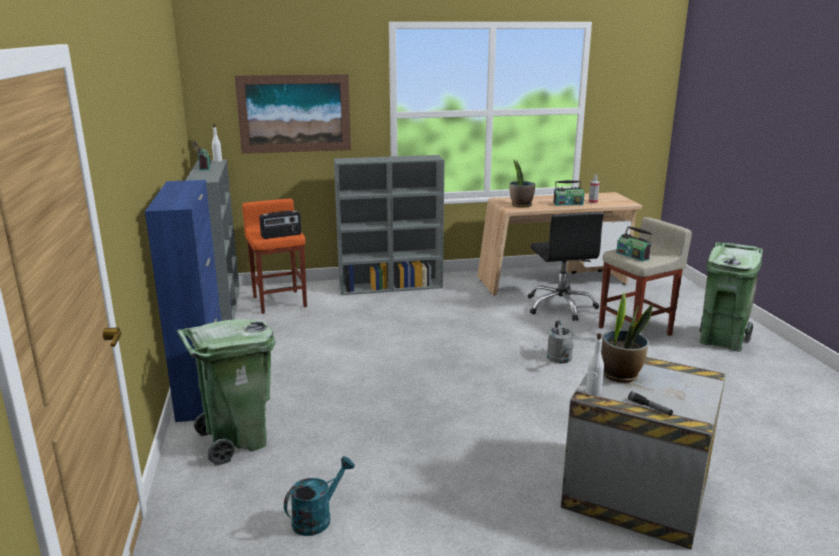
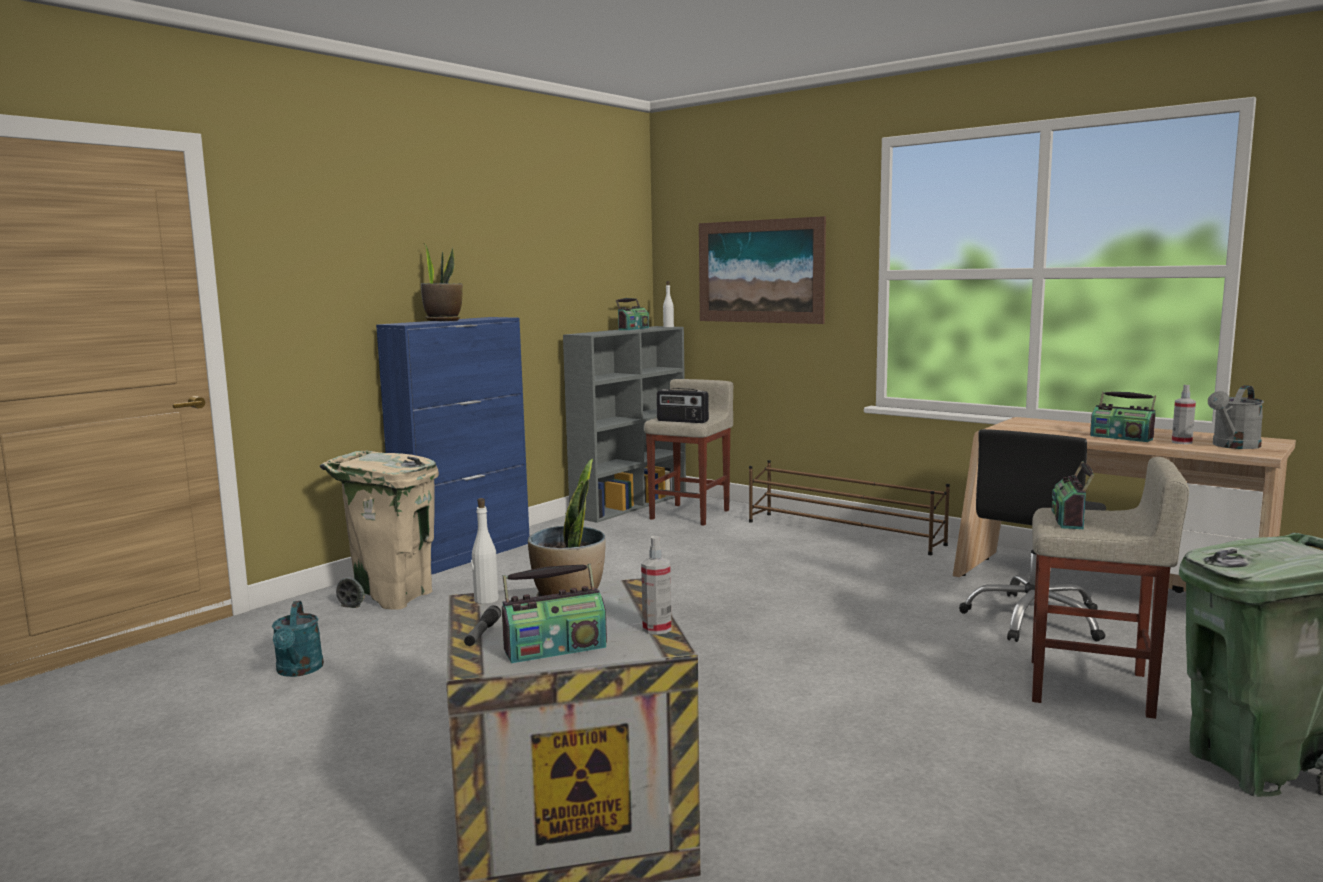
camera: 50 degrees right, 10 degrees down
(236, 441) = (393, 597): green trash can -> beige trash can
(279, 301) = (690, 514): orange stool -> beige stool
(317, 518) = (299, 671): turquoise watering can -> turquoise watering can turned 75 degrees clockwise
(391, 286) = (843, 533): grey bookcase -> brown shoe rack
(521, 205) = (1029, 428): potted plant -> potted plant (443, 320)
(560, 360) = (860, 669): grey watering can -> grey watering can (1233, 446)
(684, 370) = (657, 628): none -> spray bottle
(690, 398) = (555, 648): none -> radio

